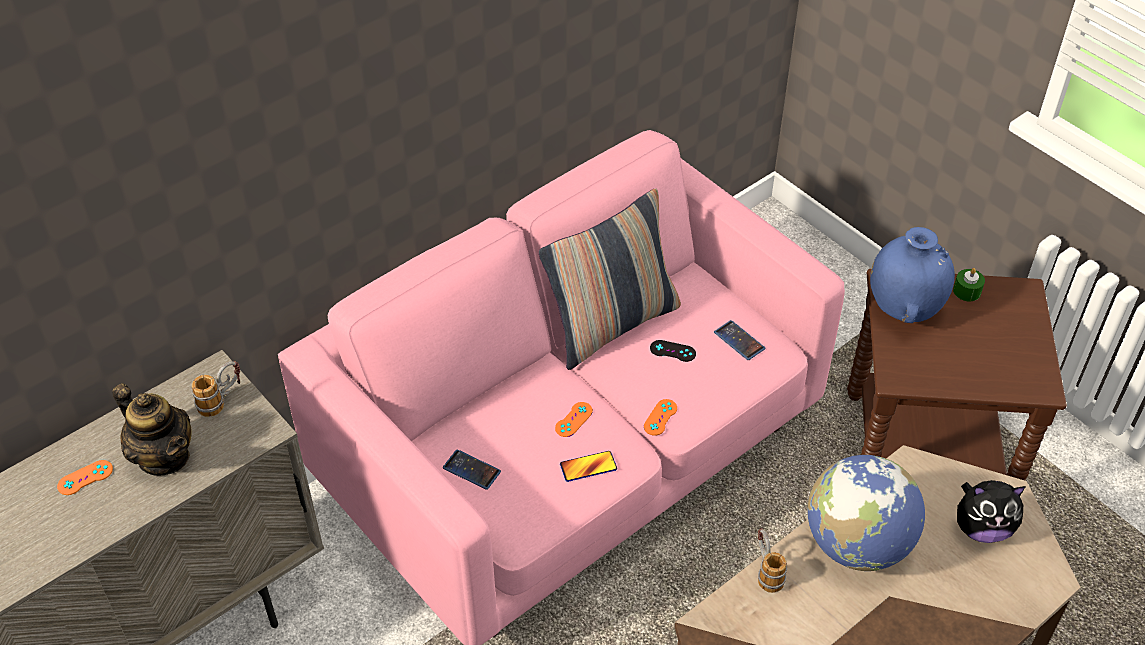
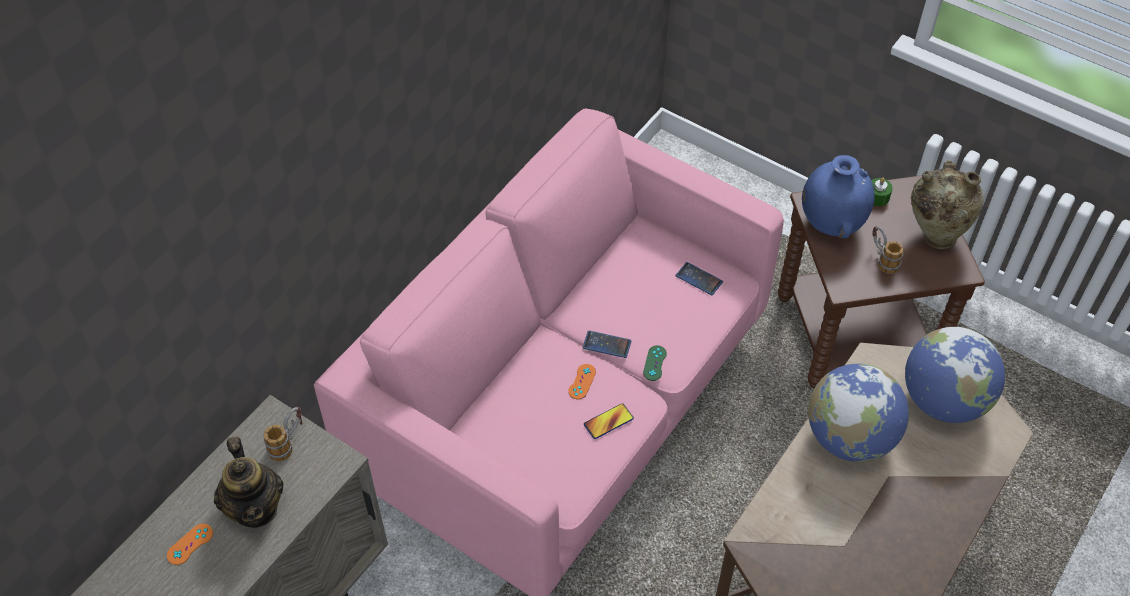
camera: 15 degrees left, 5 degrees up
(164, 457) = (255, 507): teapot -> teapot turned 45 degrees clockwise
(471, 470) = (509, 447): phone -> phone (607, 344)
(612, 325) = (586, 288): pillow -> none
(660, 417) = (655, 363): orange game controller -> green game controller
(672, 351) = (646, 300): black game controller -> none
(766, 571) = (783, 479): mug -> mug (881, 259)
(981, 528) = (943, 401): plush toy -> globe
(1022, 344) = (935, 235): none -> beige vase

